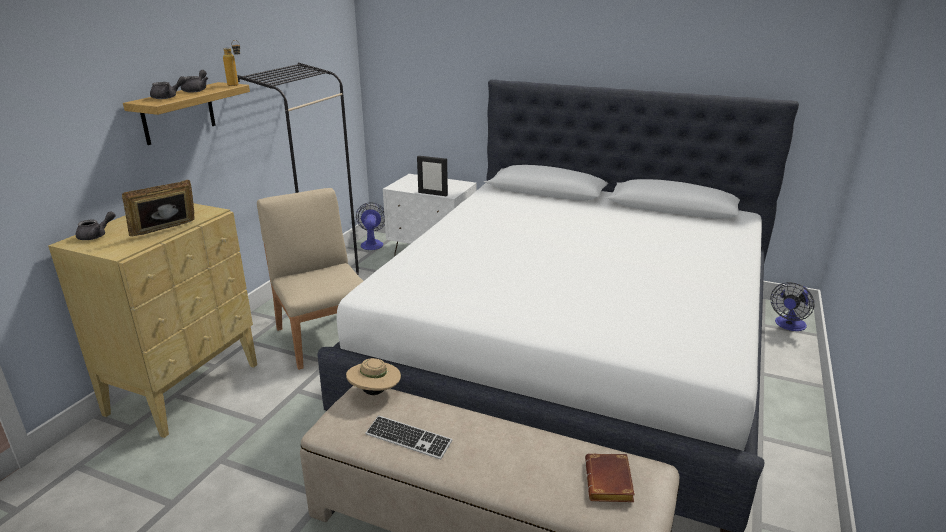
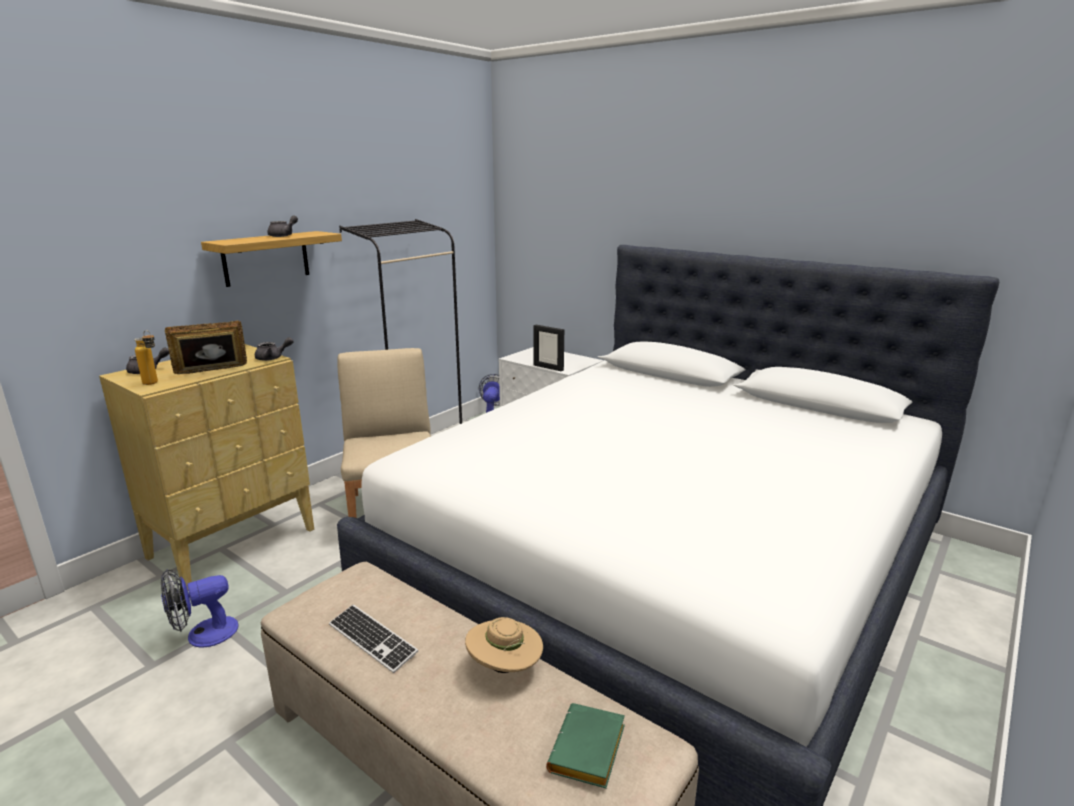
camera: 15 degrees right, 5 degrees down
(168, 97) = (248, 239): grey teapot -> grey teapot (273, 358)
(237, 85) = (328, 233): bottle -> bottle (154, 384)
(375, 392) = (370, 576): beige hat -> beige hat (505, 667)
(610, 483) = (589, 753): brown book -> green book
(788, 326) = (975, 577): fan -> fan (203, 635)

